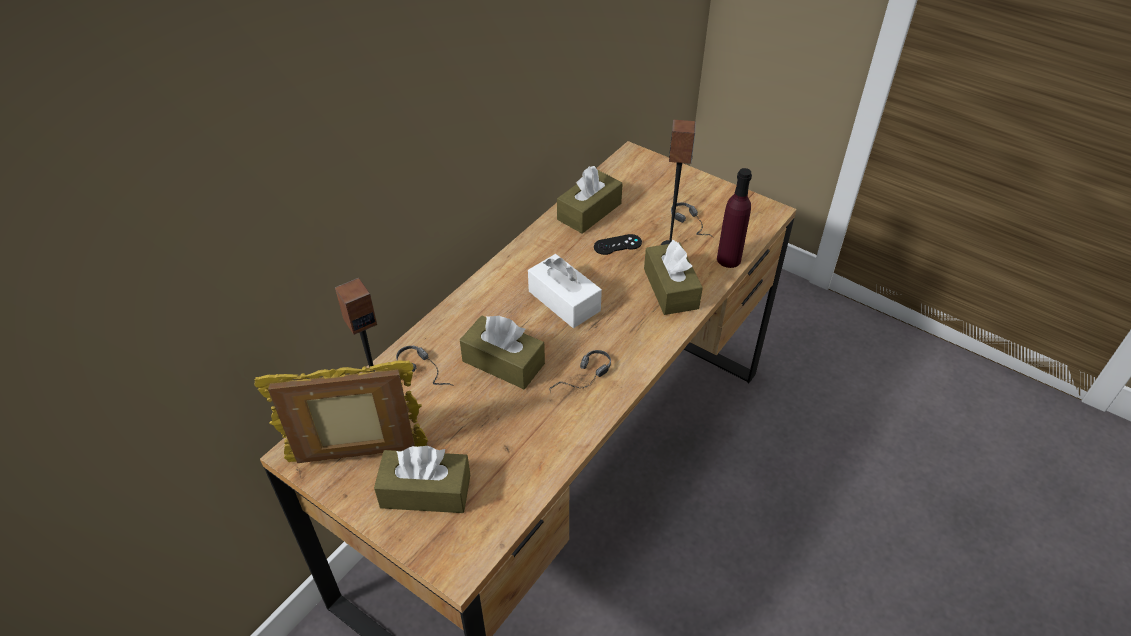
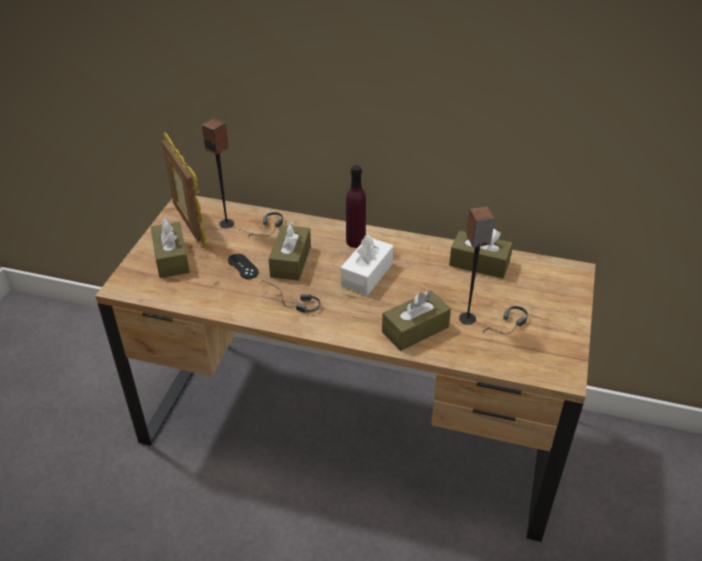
camera: 70 degrees right, 5 degrees down
(617, 245) = (449, 288): black game controller -> black game controller (243, 266)
(728, 259) = (475, 359): purple bottle -> purple bottle (355, 241)

